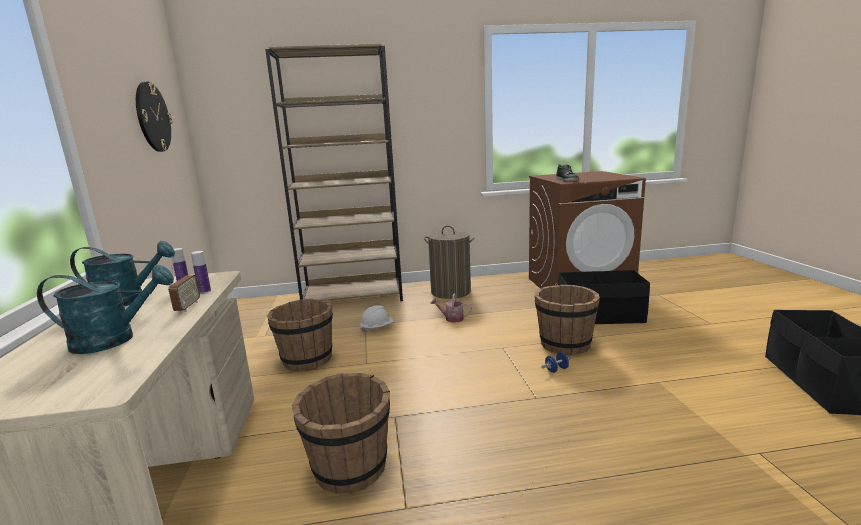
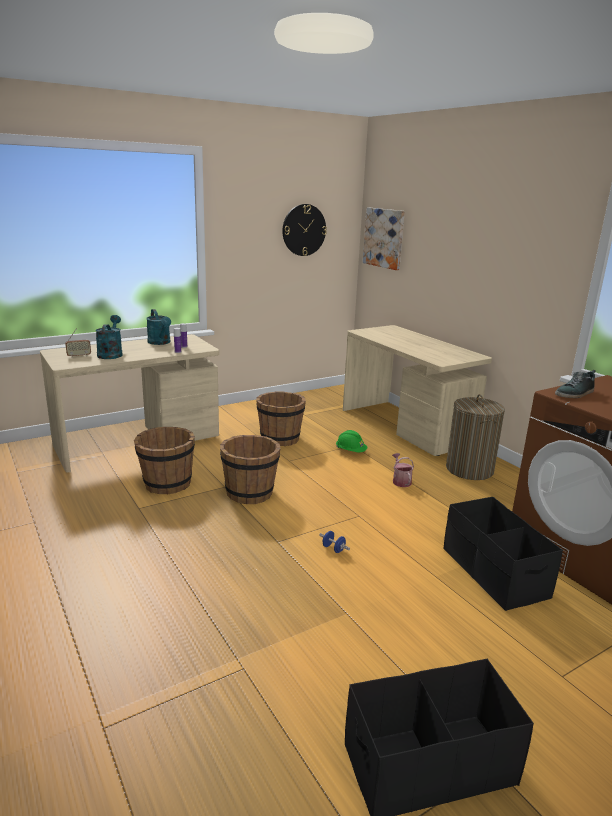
camera: 65 degrees right, 5 degrees up
(115, 340) = (111, 354): turquoise watering can -> turquoise watering can turned 150 degrees counterclockwise
(187, 307) = (153, 354): radio -> radio (79, 356)
(236, 123) = (384, 238): none -> picture
(354, 297) = (406, 427): brown bookcase -> beige desk
(377, 328) = (351, 451): white hard hat -> green hard hat
(564, 344) = (392, 550): brown bucket -> brown bucket (250, 493)

